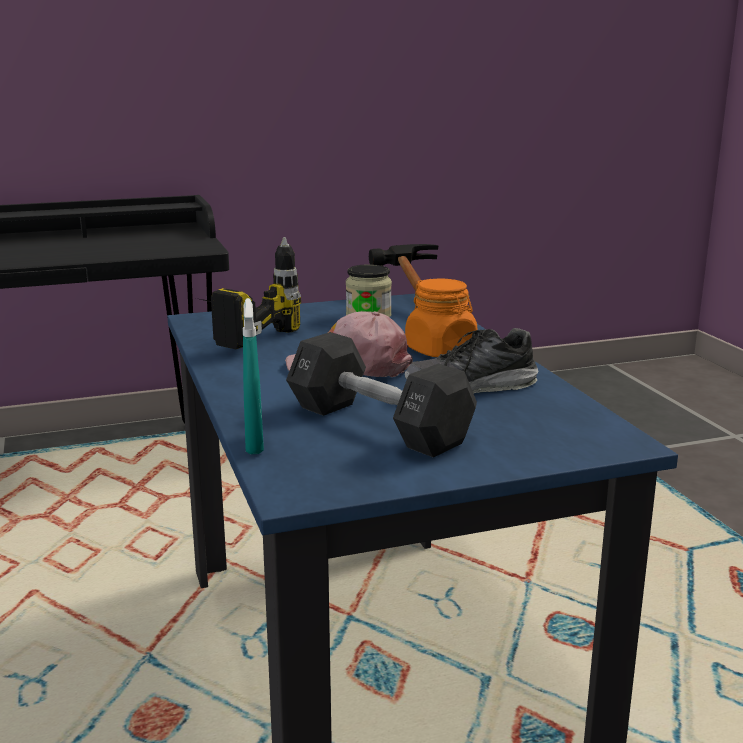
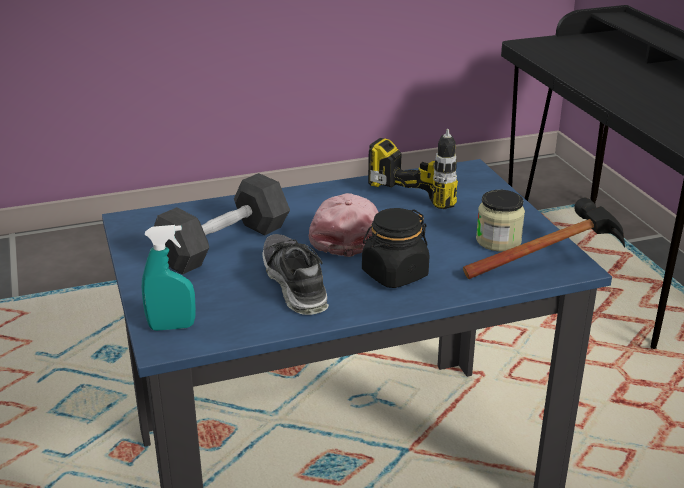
camera: 90 degrees right, 10 degrees up
(254, 444) = (200, 206): turquoise spray bottle -> turquoise spray bottle (172, 327)
(441, 350) = (394, 274): orange jar -> black jar

